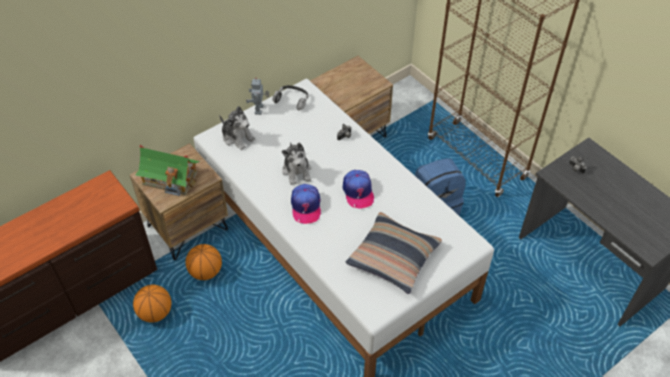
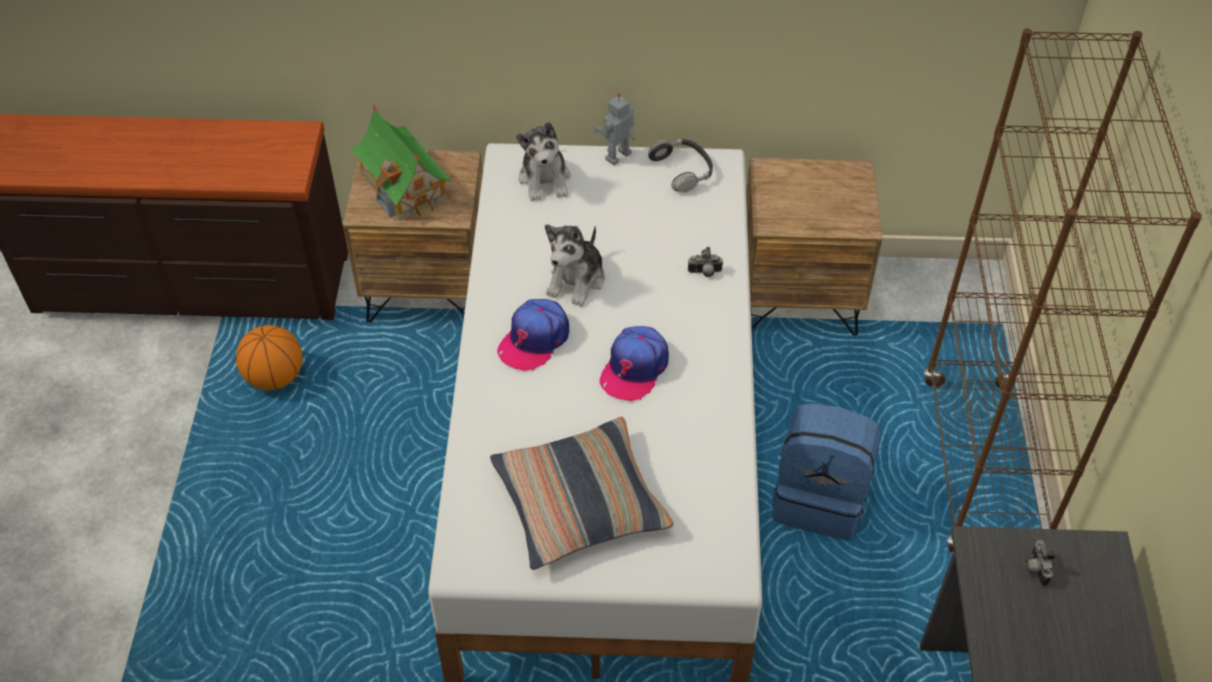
camera: 40 degrees right, 0 degrees up
(206, 272) = (391, 365): basketball -> none

